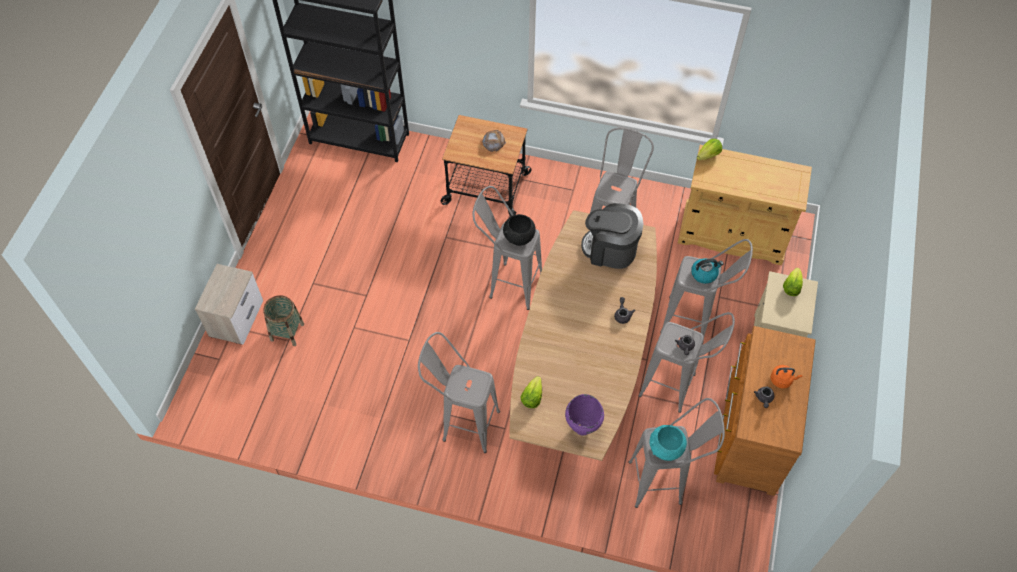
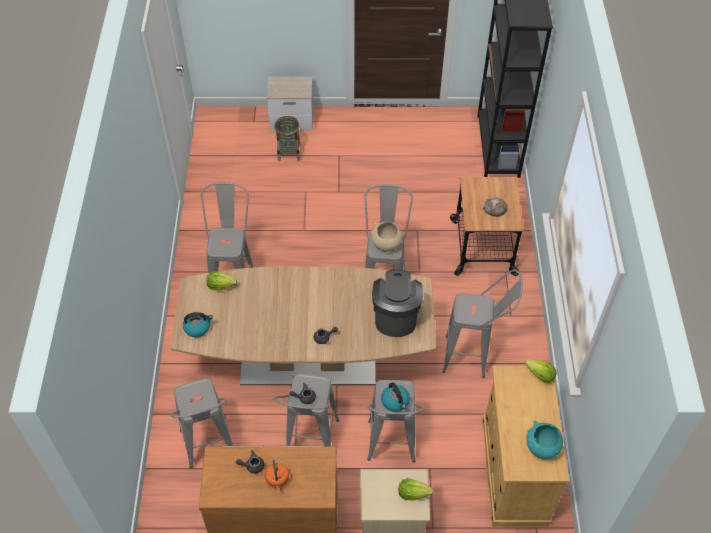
camera: 75 degrees right, 5 degrees down
(519, 238) = (386, 245): black bowl -> beige bowl
(582, 428) = (197, 327): purple cooking pot -> kettle
(665, 449) = (191, 397): turquoise bowl -> turquoise bowl (541, 448)

